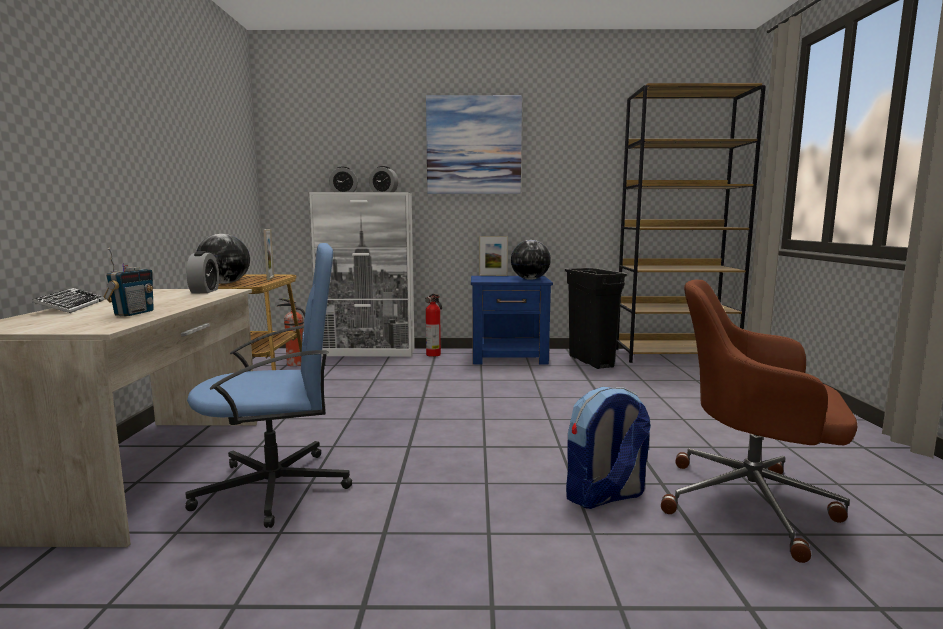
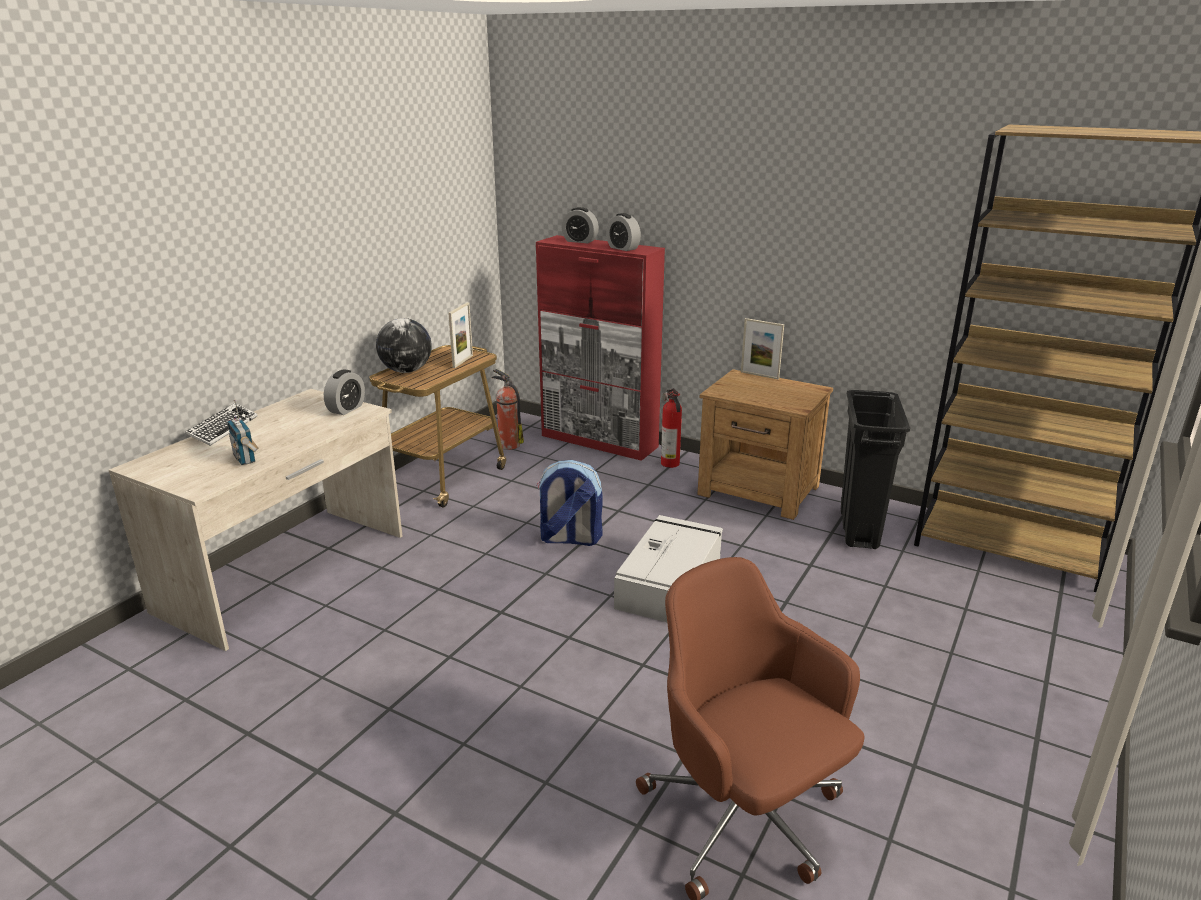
camera: 30 degrees right, 15 degrees up
(133, 313) = (245, 459): radio -> radio turned 105 degrees clockwise
(276, 487) = (356, 626): blue office chair -> none
(367, 352) = (599, 441): white cabinet -> red cabinet
(473, 145) = (752, 187): picture -> none
(510, 357) = (759, 491): blue nightstand -> brown nightstand
(515, 404) = (670, 582): none -> grey storage box
(530, 279) = (790, 399): globe -> none
(604, 496) = (607, 746): backpack -> backpack (569, 539)

